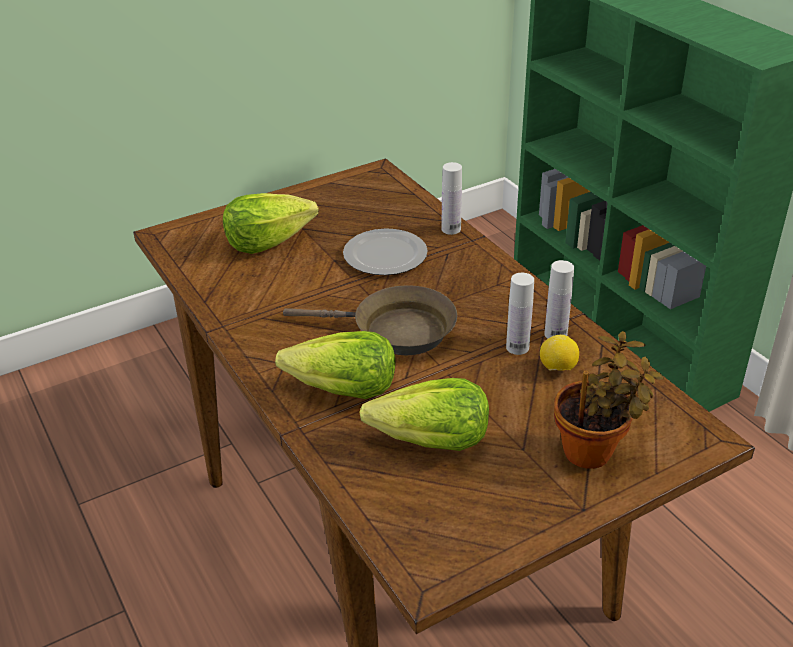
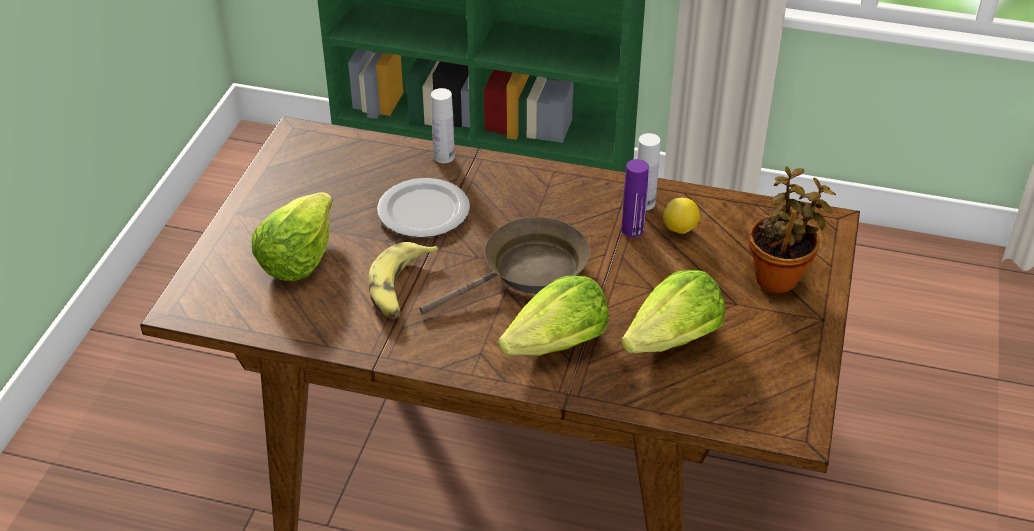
camera: 45 degrees left, 5 degrees up
(299, 293) = (401, 288): none -> banana
(517, 347) = (632, 230): white bottle -> purple bottle

